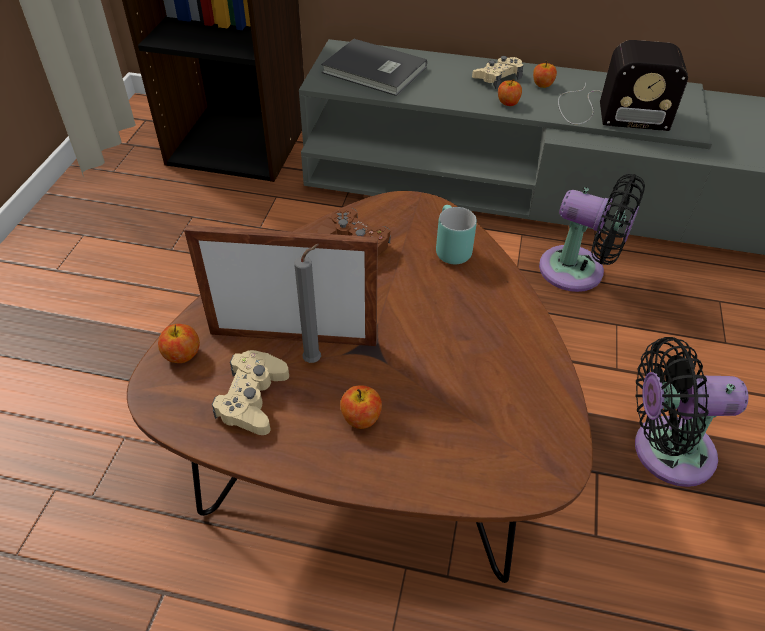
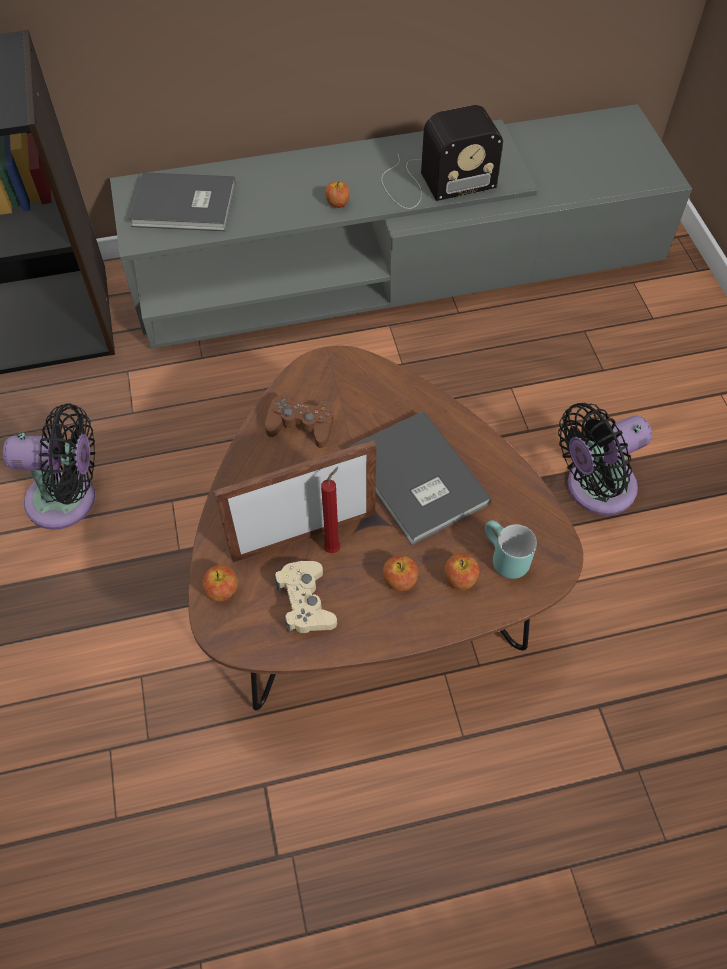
camera: 25 degrees left, 10 degrees up
(315, 359) = (334, 547): grey candle -> red candle
(437, 332) = (416, 482): none -> grey book
(448, 248) = (382, 398): turquoise mug -> turquoise mug (502, 559)
(497, 77) = (311, 174): beige game controller -> none
(542, 85) = (359, 169): apple -> apple (460, 579)
(578, 272) = (457, 346): black fan -> black fan (69, 500)

